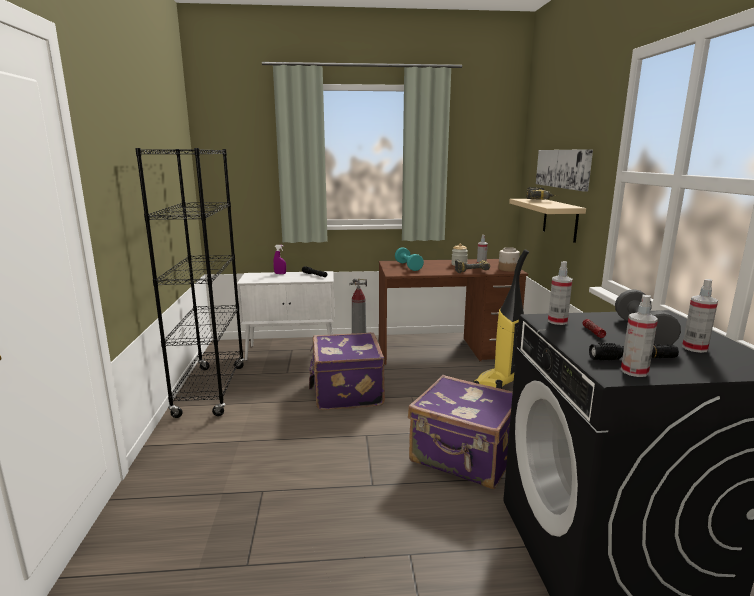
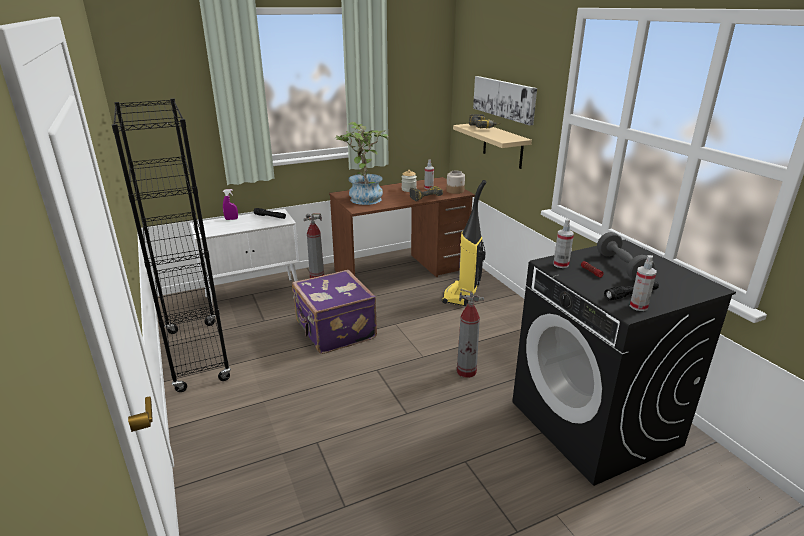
camera: 20 degrees left, 10 degrees up
(408, 266) = (364, 197): turquoise dumbbell -> potted plant
(464, 457) = (466, 371): purple suitcase -> fire extinguisher
(694, 348) = (661, 277): spray bottle -> none

